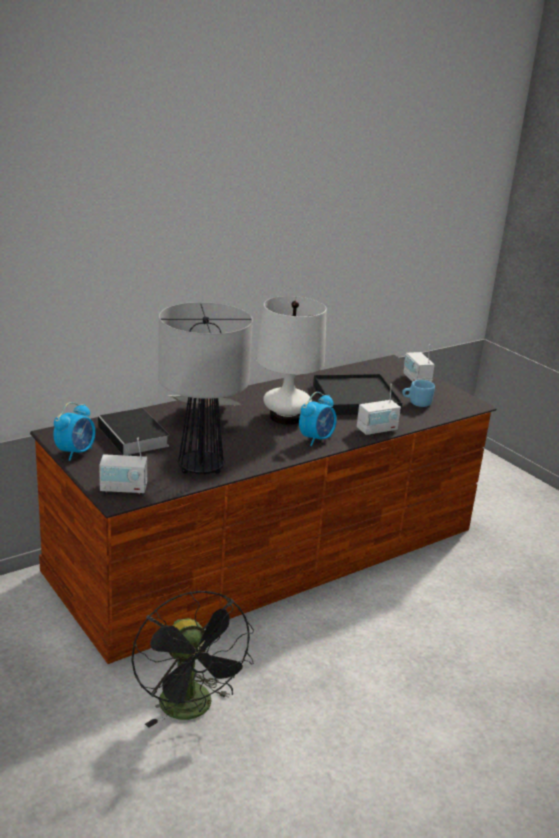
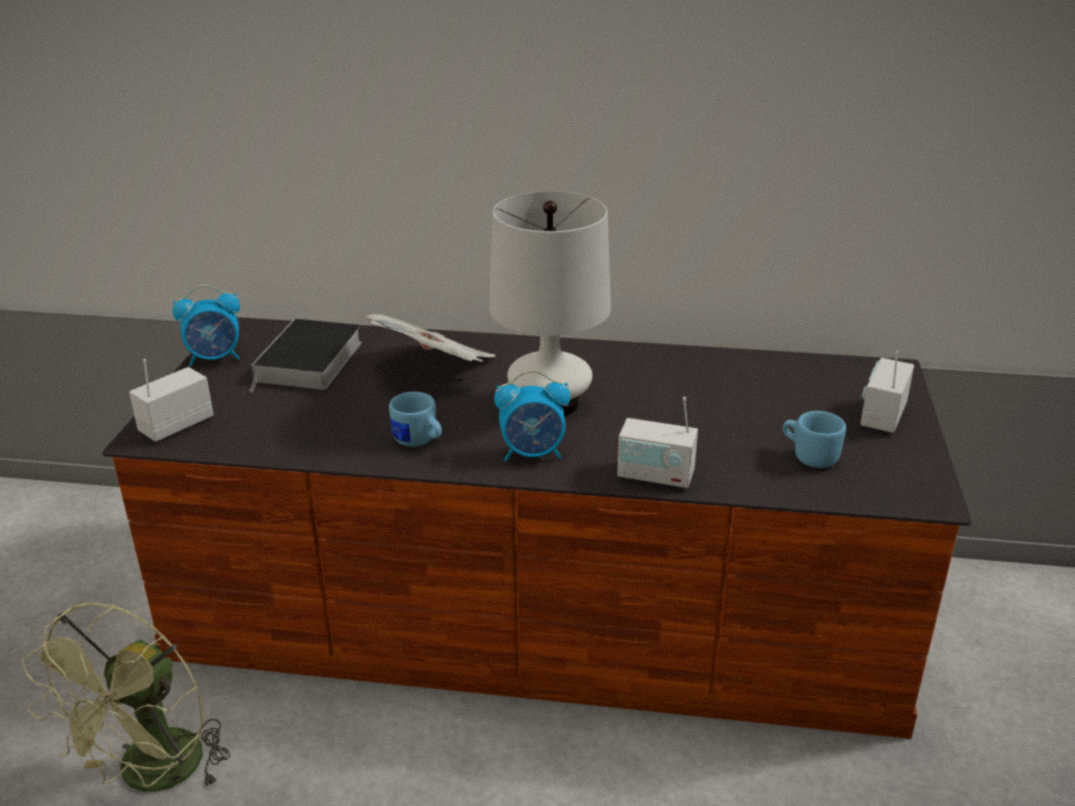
camera: 45 degrees right, 5 degrees up
(123, 489) = (176, 425): radio -> radio turned 90 degrees clockwise
(191, 710) = (153, 777): black fan -> green fan
(200, 468) = (304, 434): table lamp -> none
(260, 452) = (419, 441): none -> blue mug
(356, 398) = (713, 412): black tray -> none

